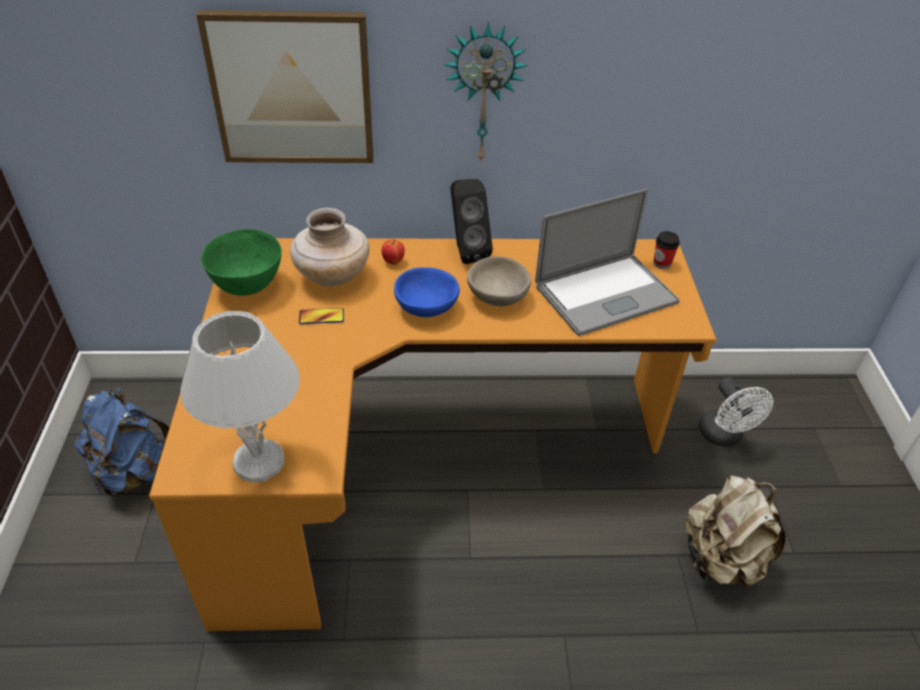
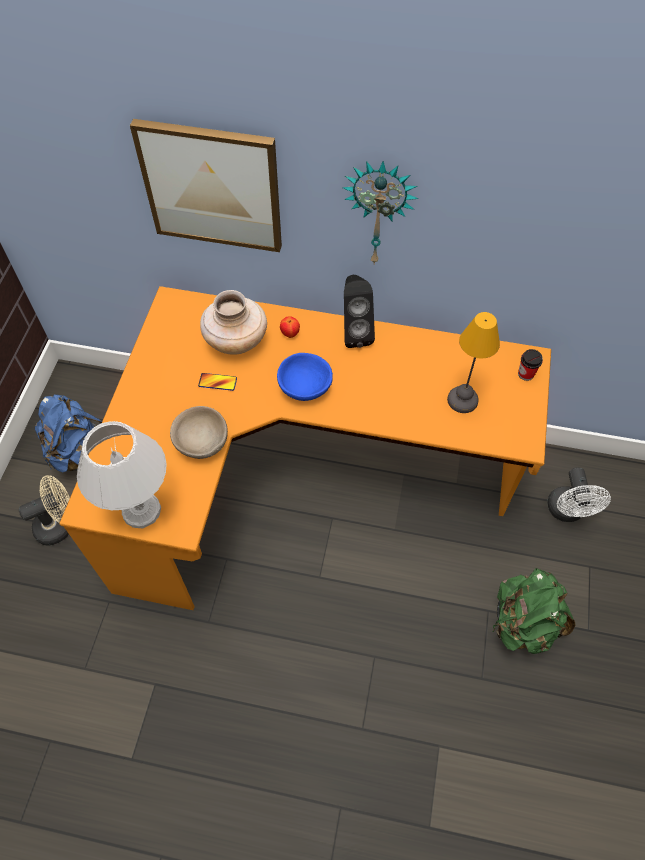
camera: 15 degrees right, 15 degrees up
(120, 561) = (59, 525): none -> beige fan
(247, 286) = (165, 340): green bowl -> none
(496, 297) = (367, 386): beige bowl -> beige bowl (201, 442)
(605, 294) = (462, 399): laptop -> table lamp
(721, 559) = (523, 622): beige backpack -> green backpack

